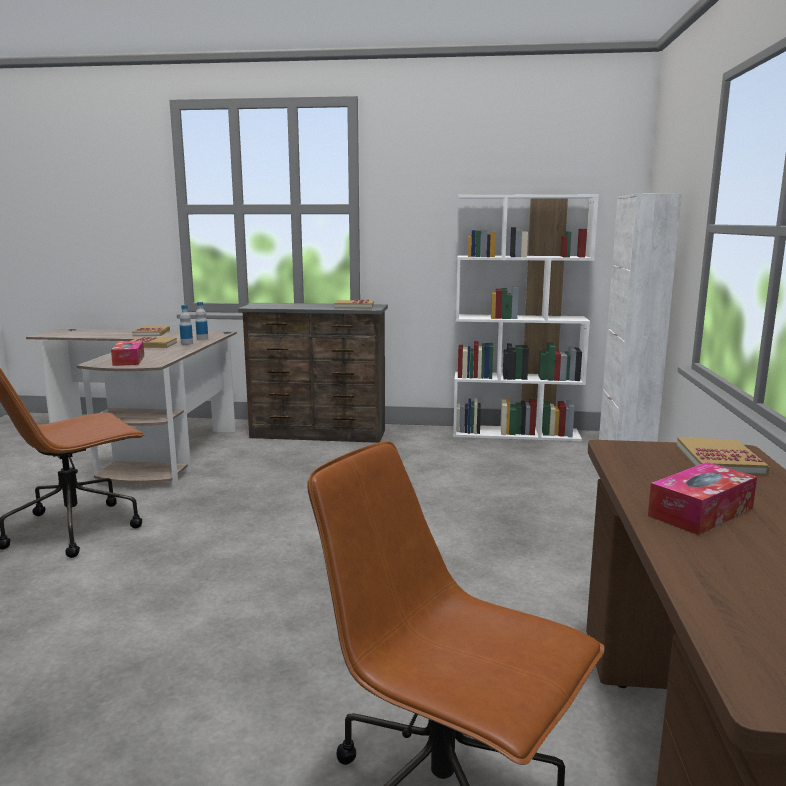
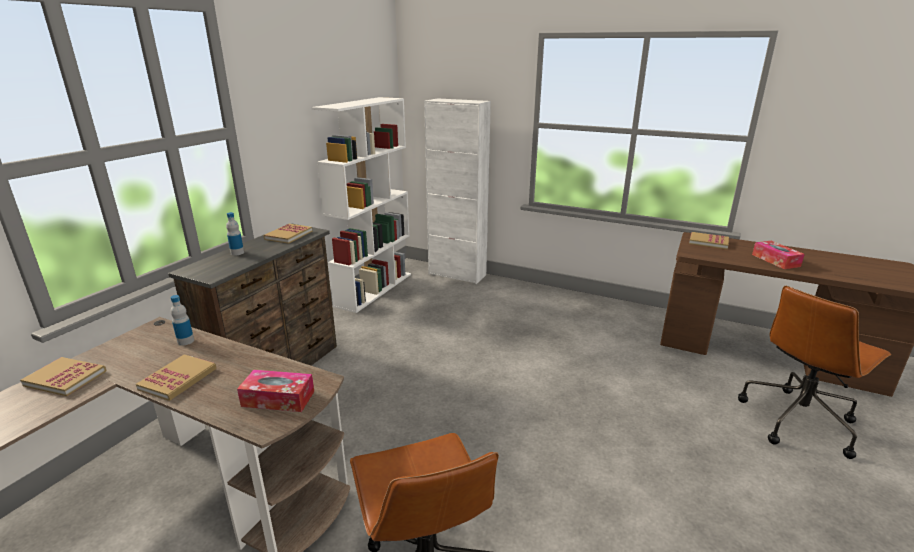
camera: 70 degrees left, 10 degrees up
(187, 343) = (205, 353): bottle -> bottle (237, 253)

